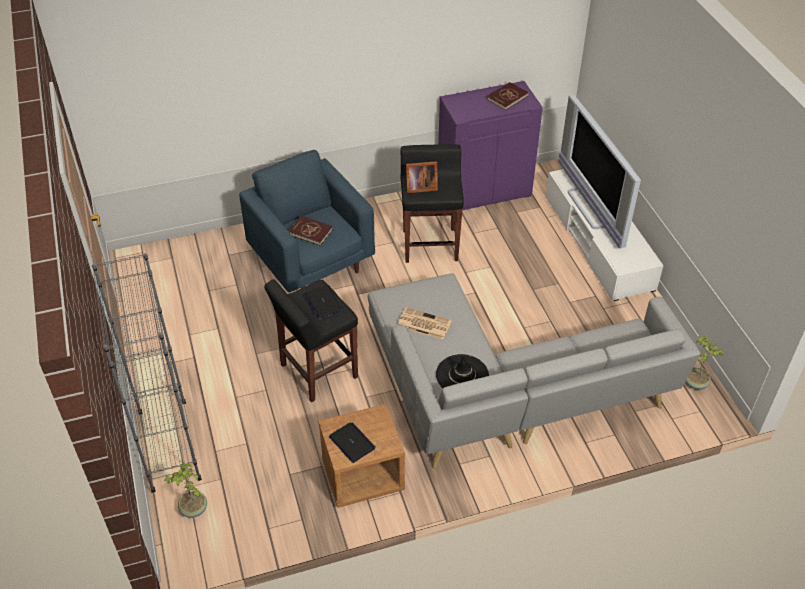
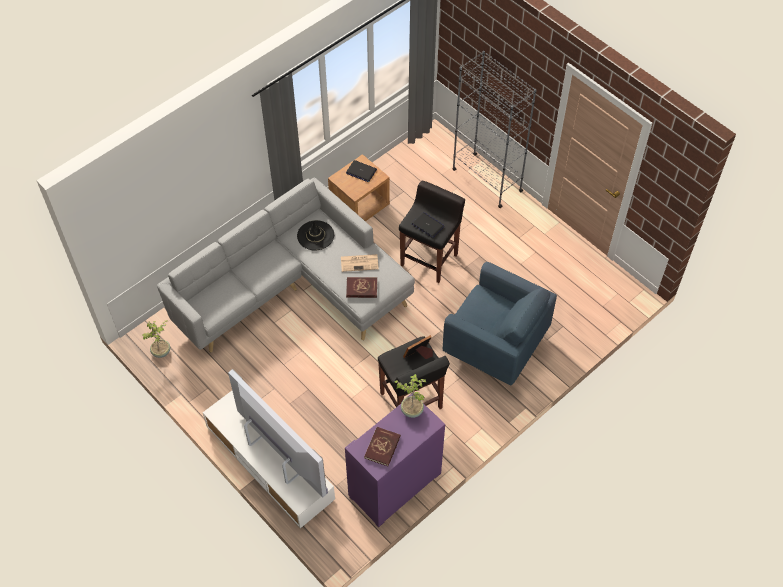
camera: 155 degrees right, 10 degrees up
(193, 509) = (444, 154): potted plant -> potted plant (412, 409)
(310, 232) = (488, 309): red book -> red book (361, 288)

